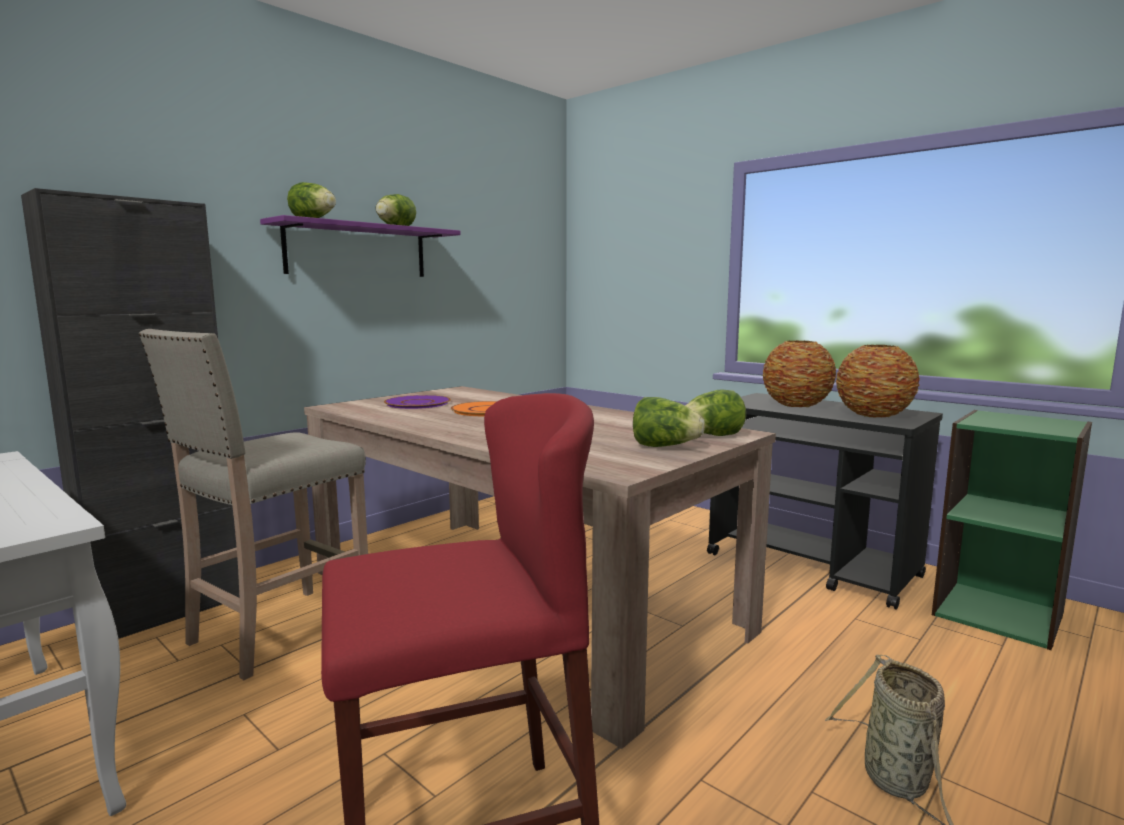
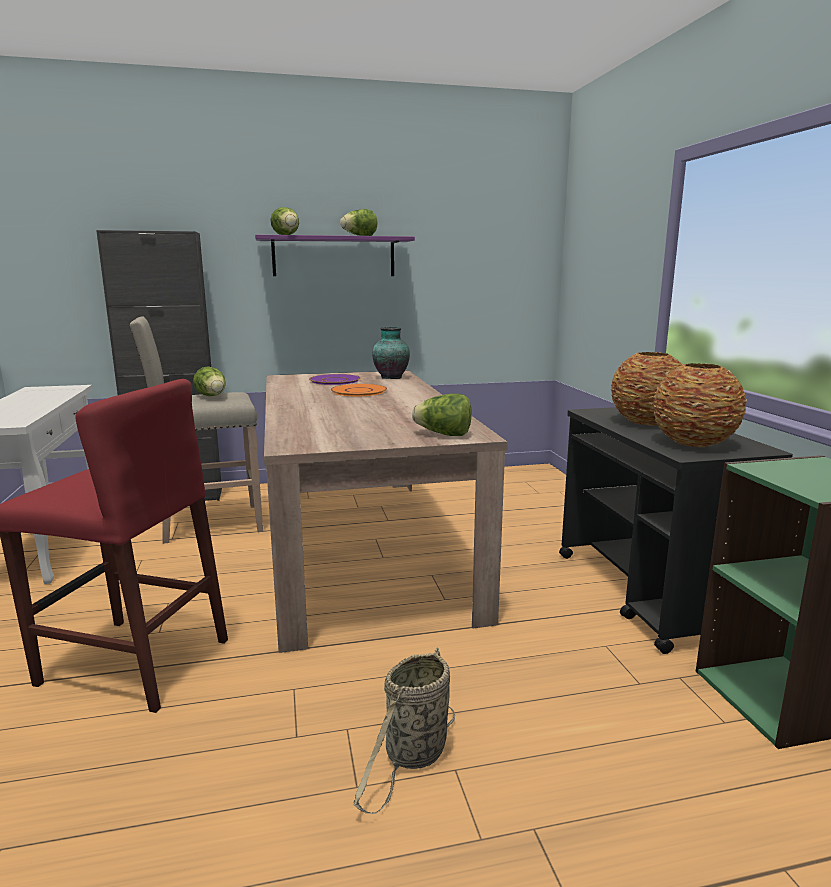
camera: 35 degrees right, 5 degrees up
(469, 394) = (391, 377): none -> vase
(664, 446) = (379, 436): lettuce -> lettuce (212, 396)

